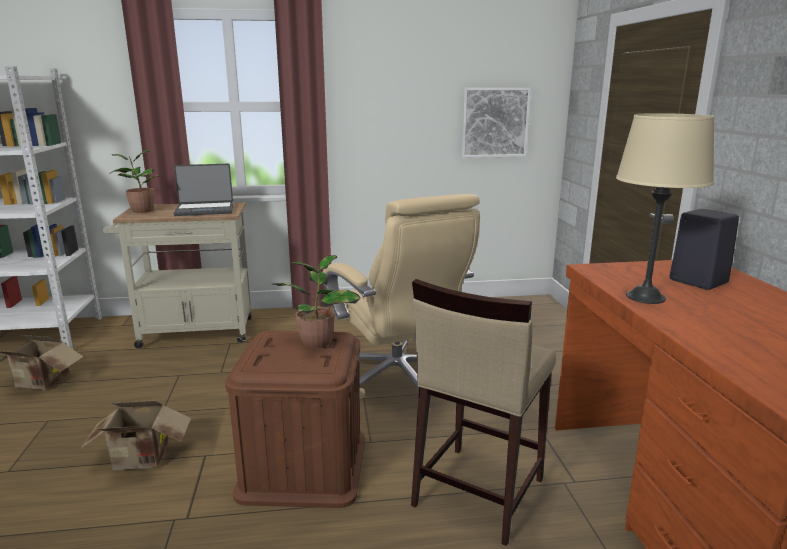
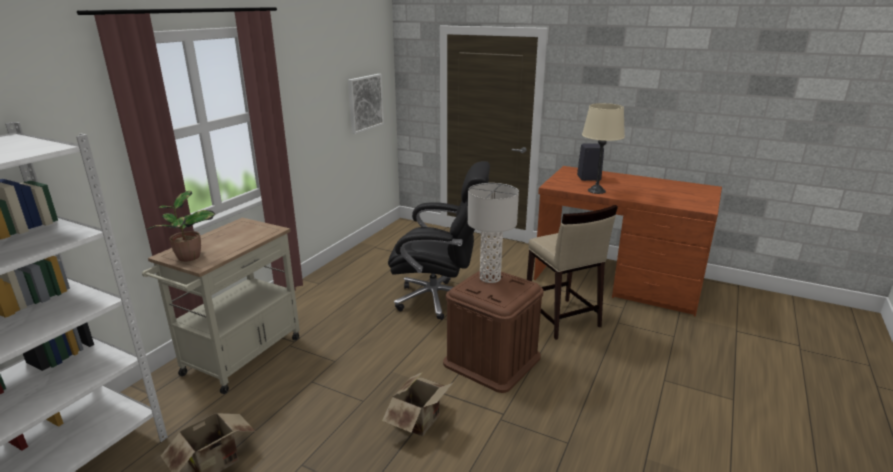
camera: 55 degrees left, 5 degrees up
(205, 210) = (243, 235): laptop -> none
(317, 341) = (490, 278): potted plant -> white table lamp
(400, 380) = (438, 300): beige office chair -> black office chair

